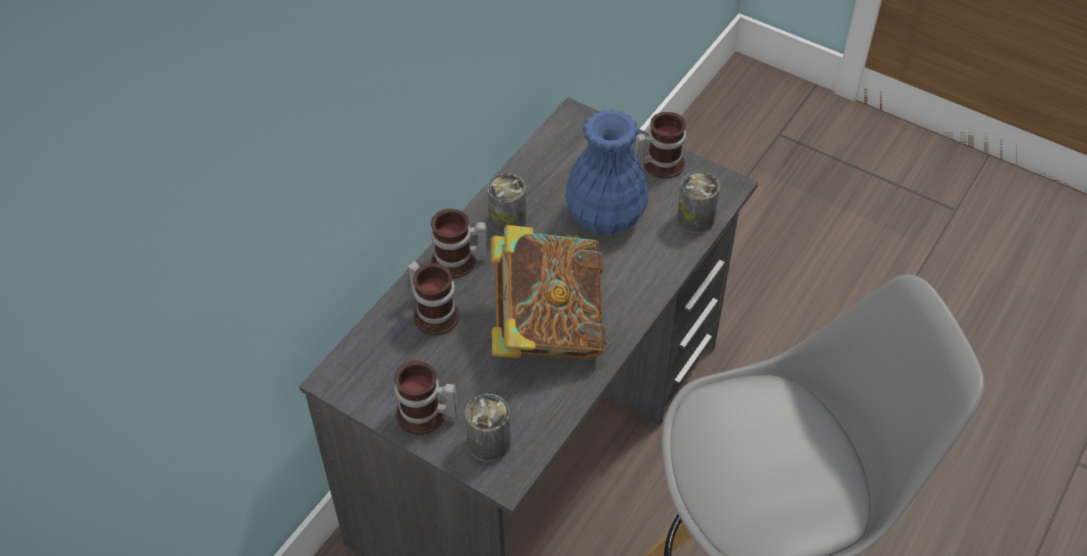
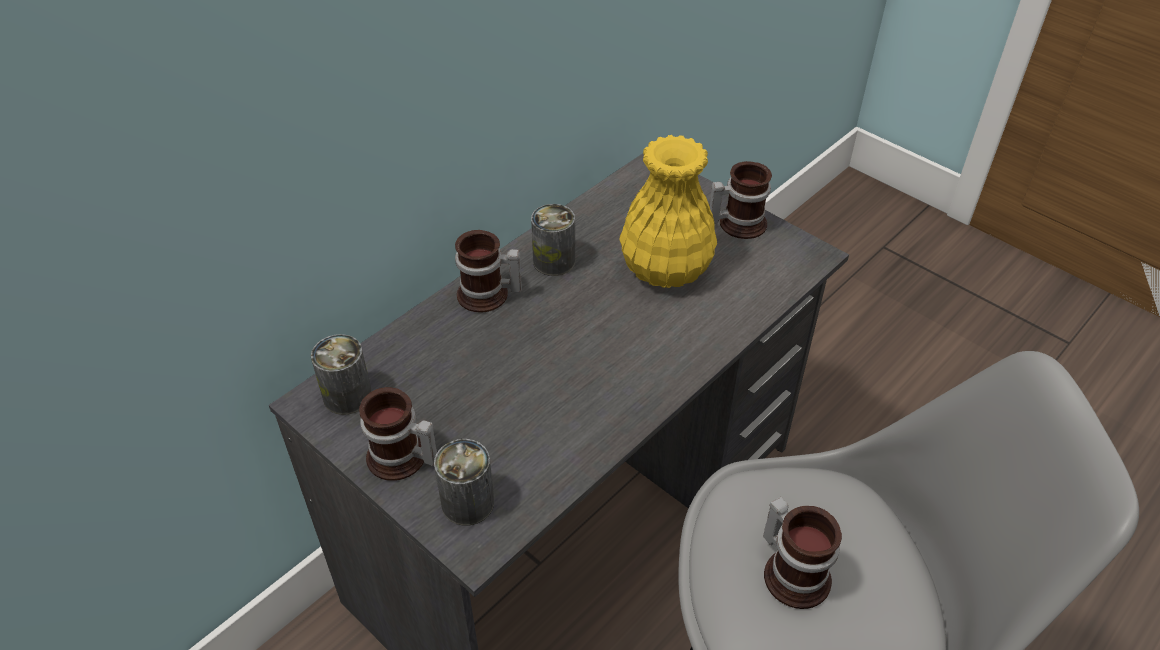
camera: 10 degrees right, 5 degrees down
(435, 312) = (446, 345): mug -> mug (794, 571)
(546, 326) = (570, 377): book -> none
(606, 216) = (667, 269): blue vase -> yellow vase
(695, 219) = (769, 284): can -> can (347, 395)

